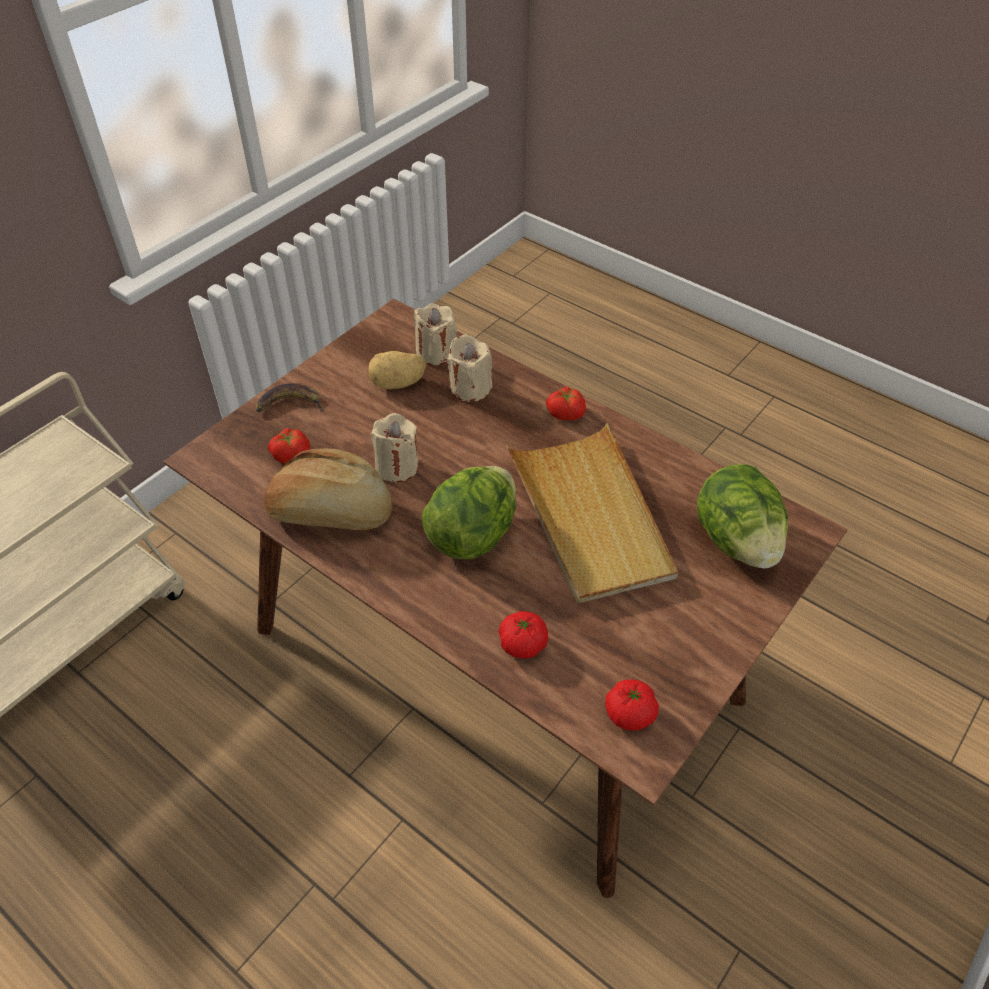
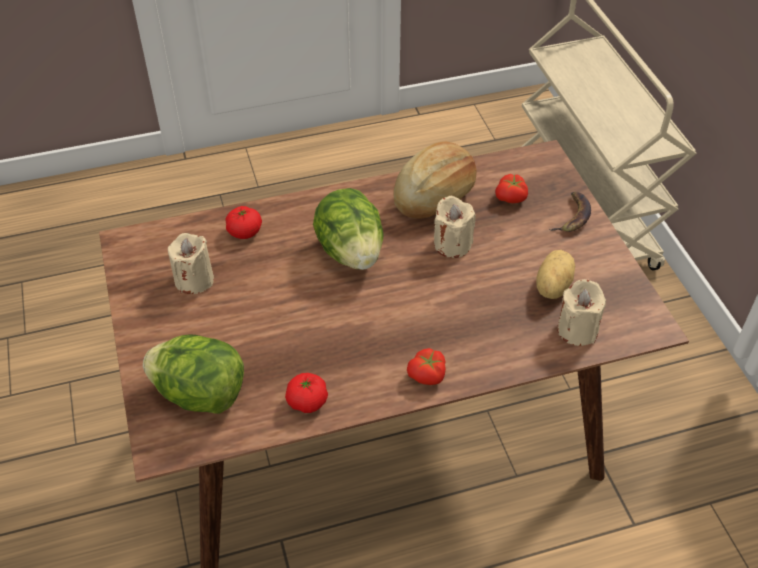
camera: 125 degrees right, 0 degrees up
(470, 388) = (510, 329): beige candle -> beige candle (194, 280)
(589, 516) = (307, 322): beige tray -> none
(629, 714) = (152, 251): tomato -> tomato (307, 401)

